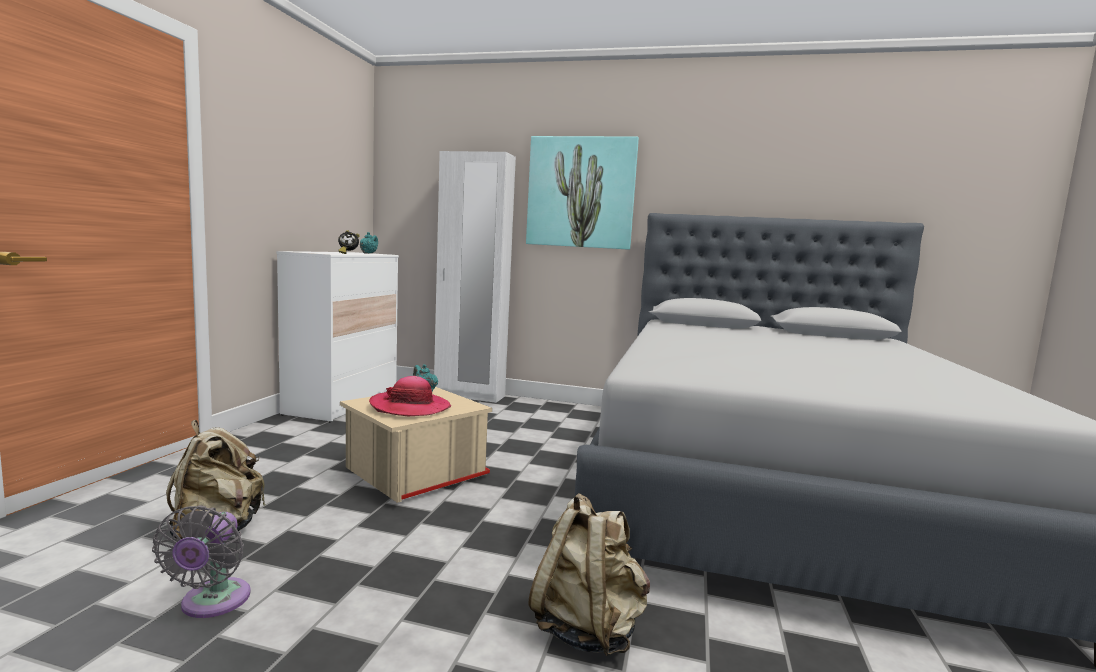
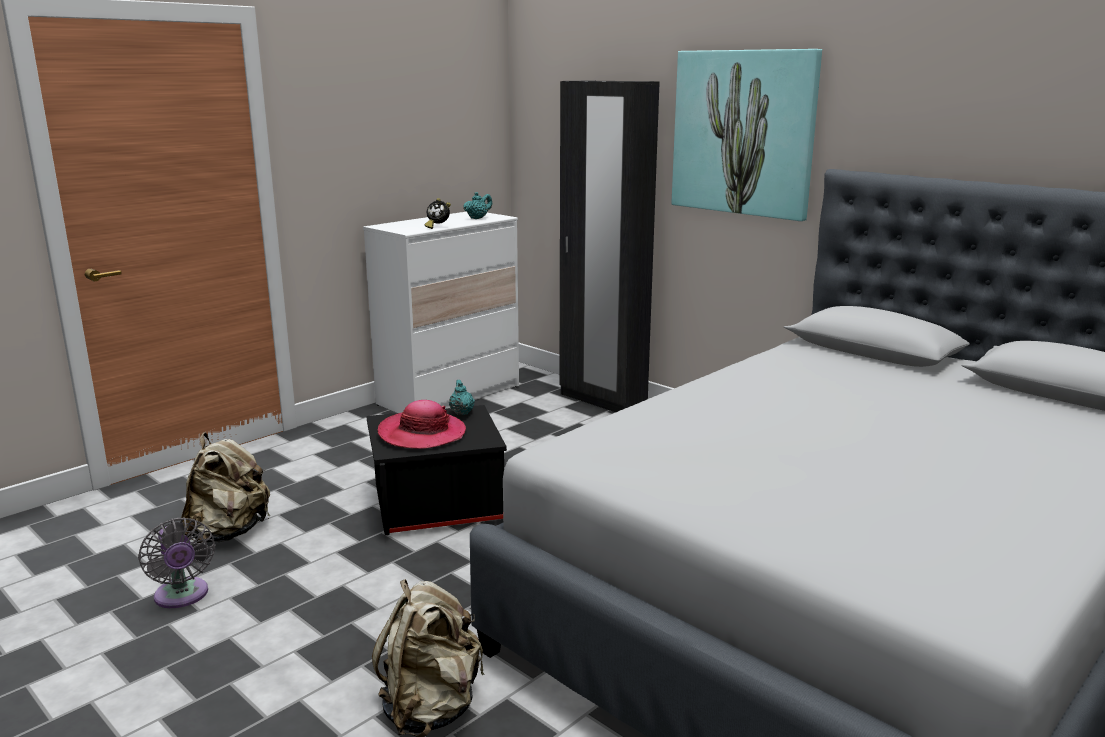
camera: 30 degrees right, 10 degrees up
(212, 603) = (182, 597): grey fan -> grey fan turned 60 degrees counterclockwise
(414, 474) = (437, 504): beige storage box -> black storage box
(469, 395) = (602, 400): white wardrobe -> black wardrobe

